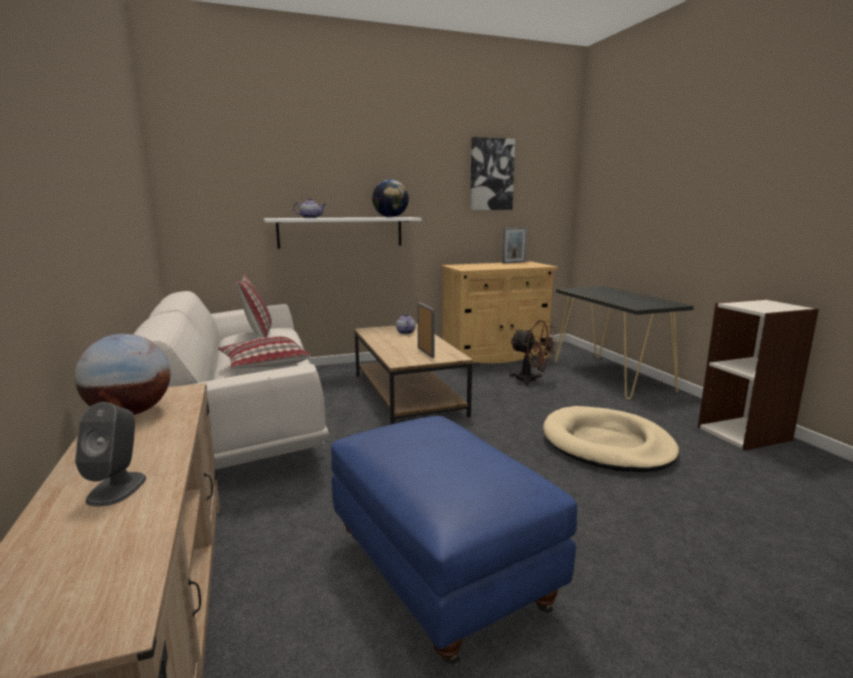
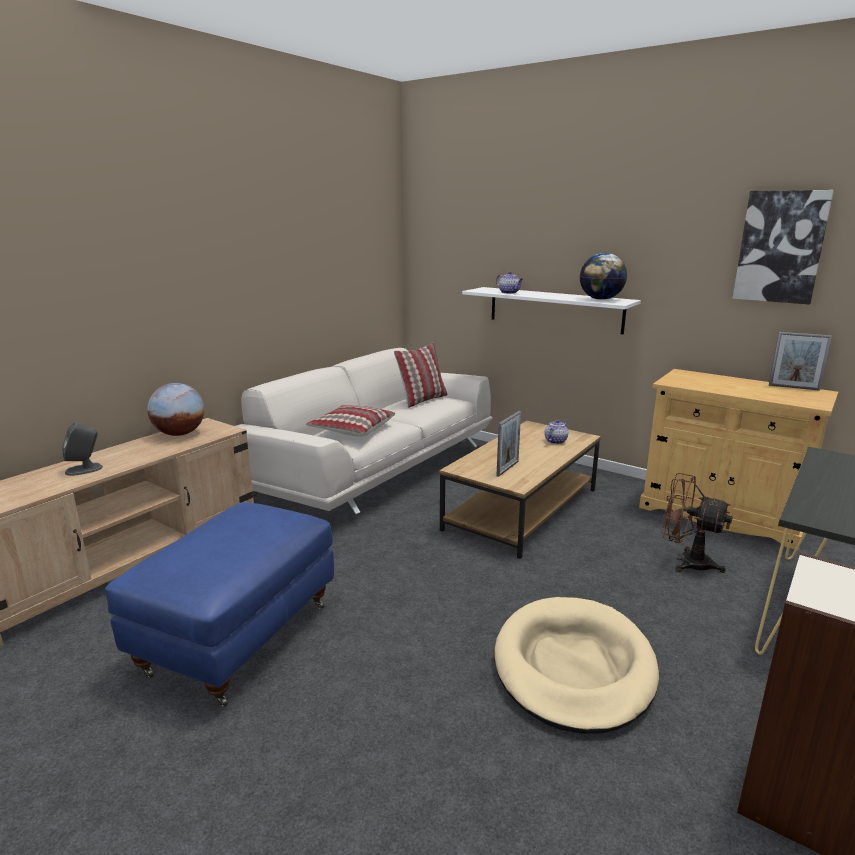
camera: 55 degrees right, 5 degrees up
(531, 380) = (686, 561): brown fan -> brown fan turned 120 degrees clockwise

